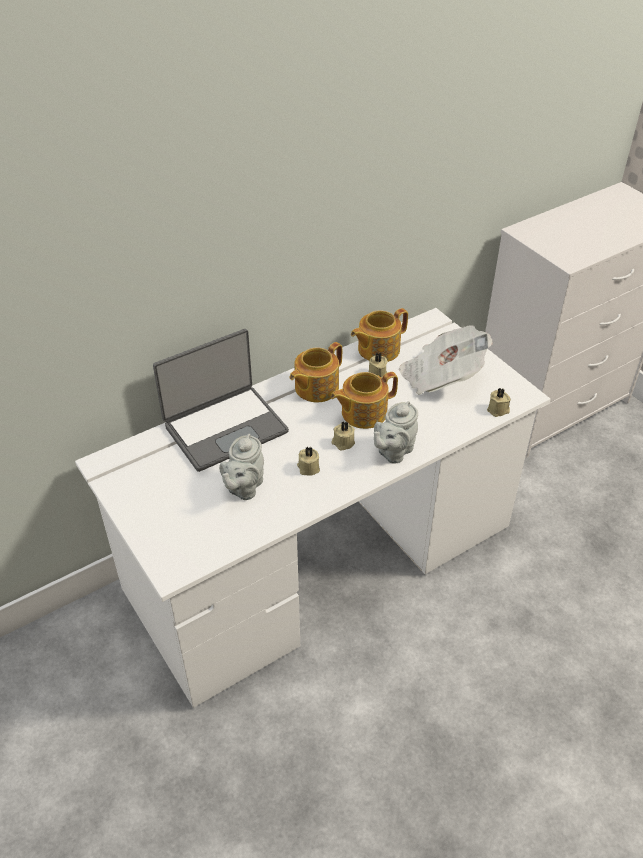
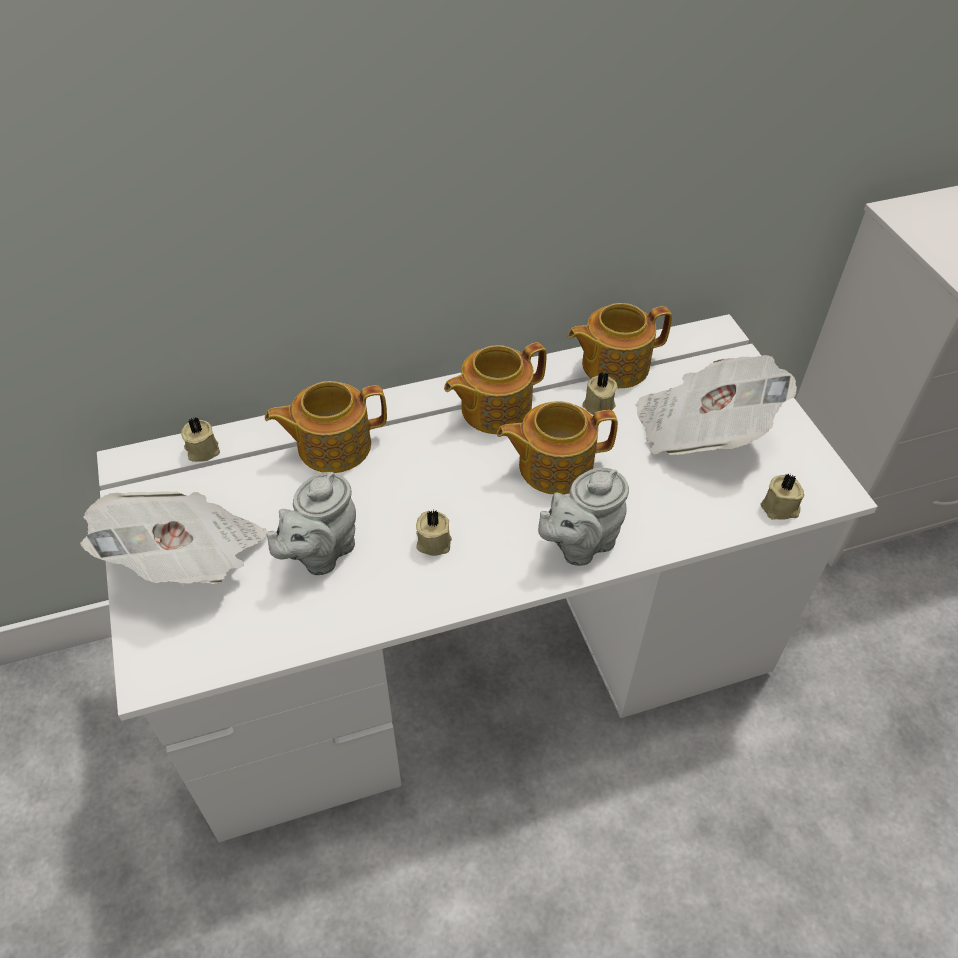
camera: 15 degrees right, 5 degrees up
(164, 508) = (189, 559): none -> newspaper
(225, 427) = (332, 445): laptop -> teapot
(342, 443) = (503, 510): beige candle -> beige candle (202, 450)

